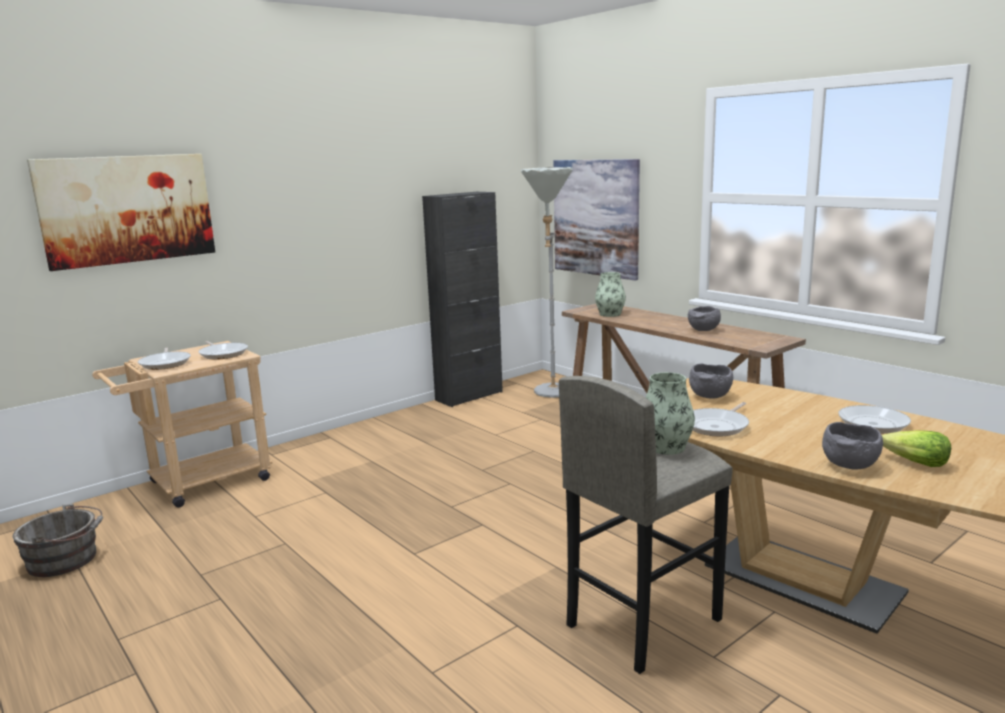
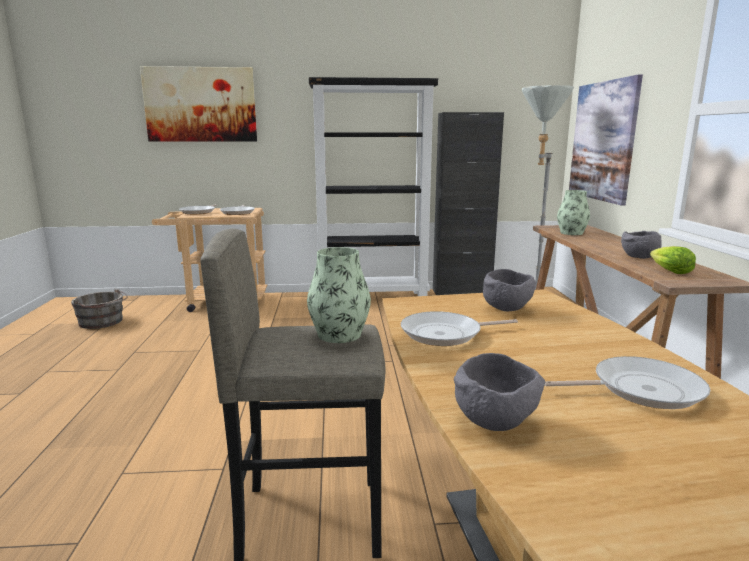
camera: 35 degrees right, 0 degrees up
(386, 426) = (373, 297): none -> black bookcase
(915, 463) = (602, 457): lettuce -> lettuce (669, 271)

